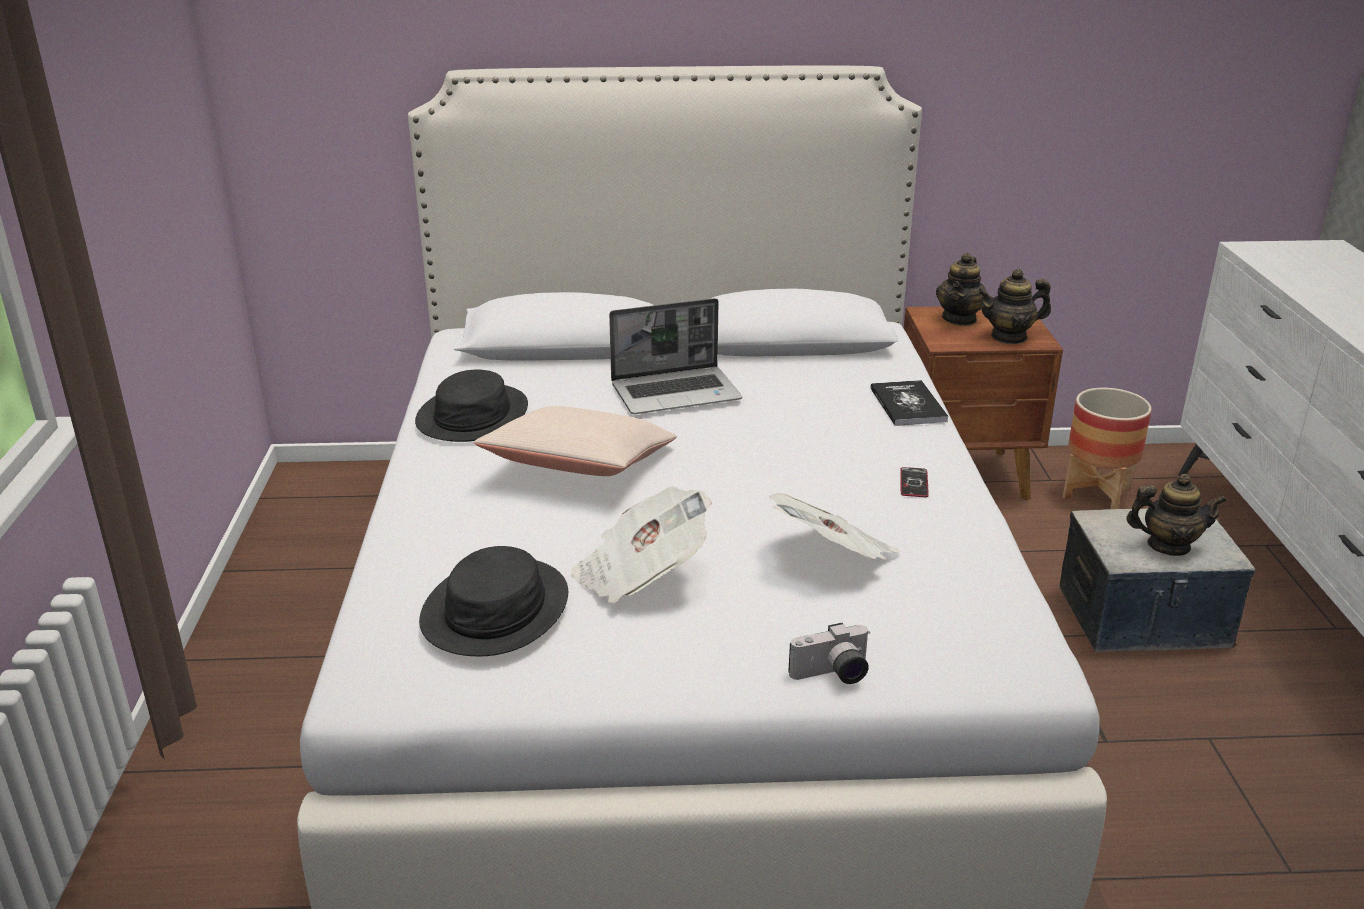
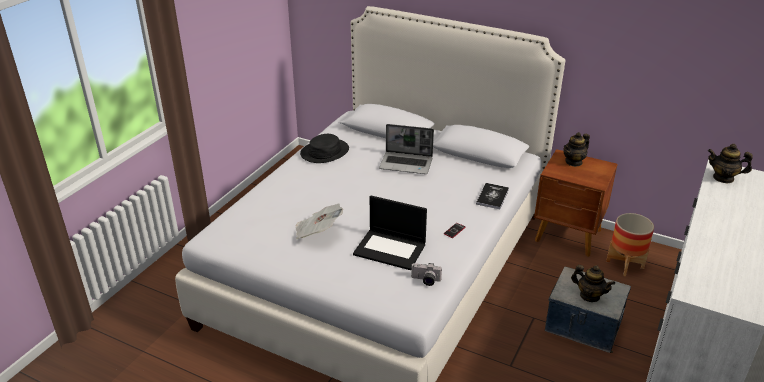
camera: 30 degrees right, 5 degrees up
(496, 609) = (262, 228): black hat -> none
(580, 468) = (340, 185): beige pillow -> none
(832, 675) = (343, 289): camera -> camera (425, 281)
(834, 557) = (390, 249): newspaper -> laptop
(1009, 337) = (586, 177): teapot -> teapot (723, 178)

